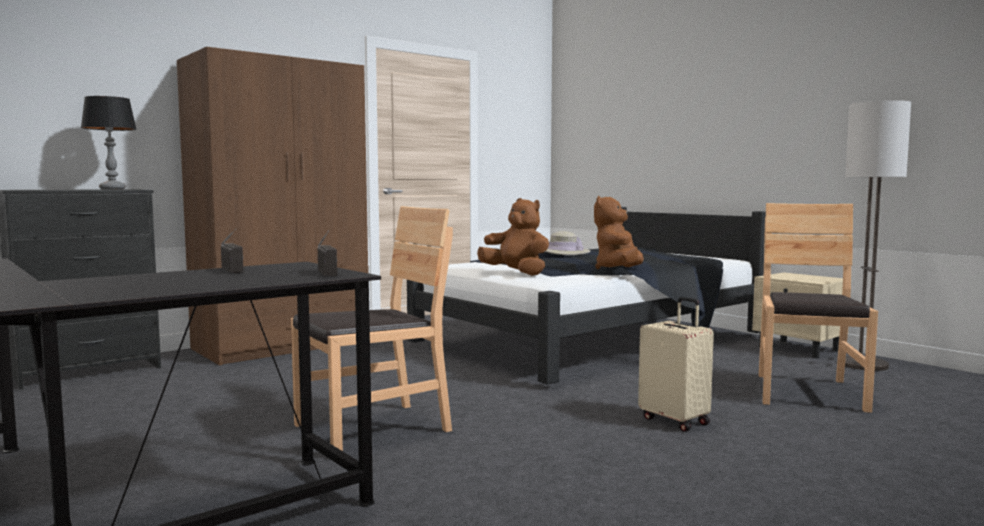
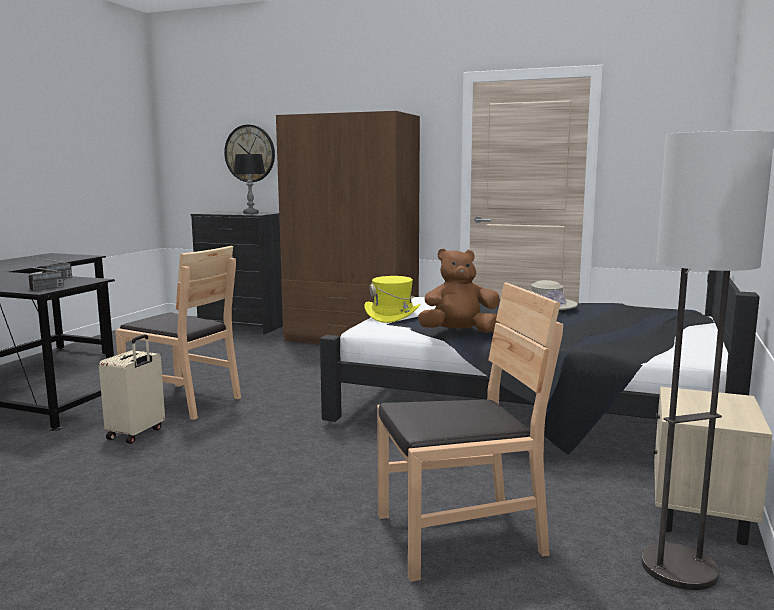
camera: 60 degrees right, 5 degrees up
(66, 98) = (250, 153): none -> wall clock
(516, 273) = (392, 316): brown plush toy -> yellow hat
(675, 420) = (279, 482): beige suitcase -> beige suitcase (136, 434)

